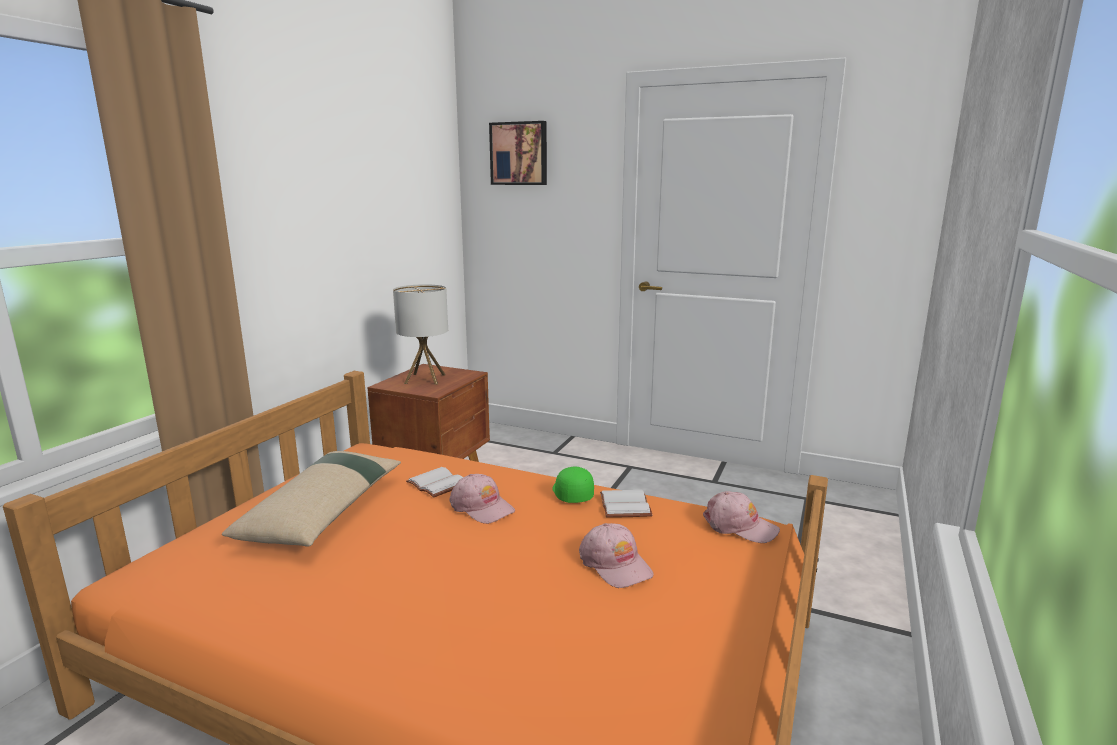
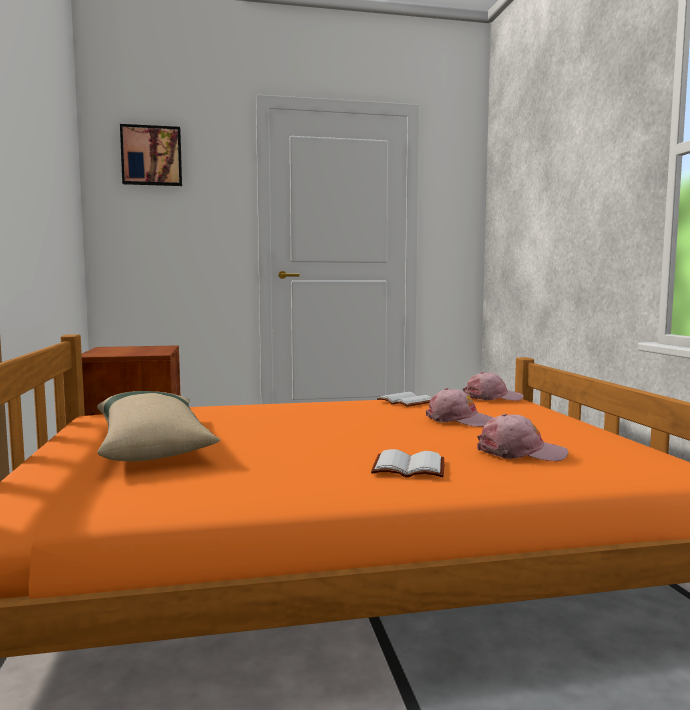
camera: 35 degrees left, 10 degrees down
(425, 379) = (126, 350): table lamp -> none
(439, 484) = (234, 415): white book -> white book (410, 467)
(482, 507) = (302, 418): pink cap -> pink cap (520, 452)
(571, 493) = (355, 403): green cap -> none

